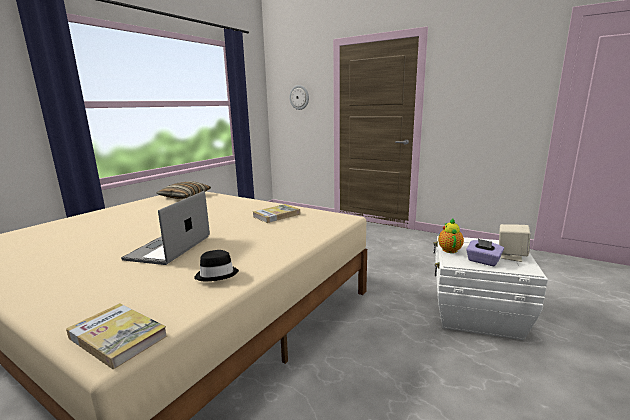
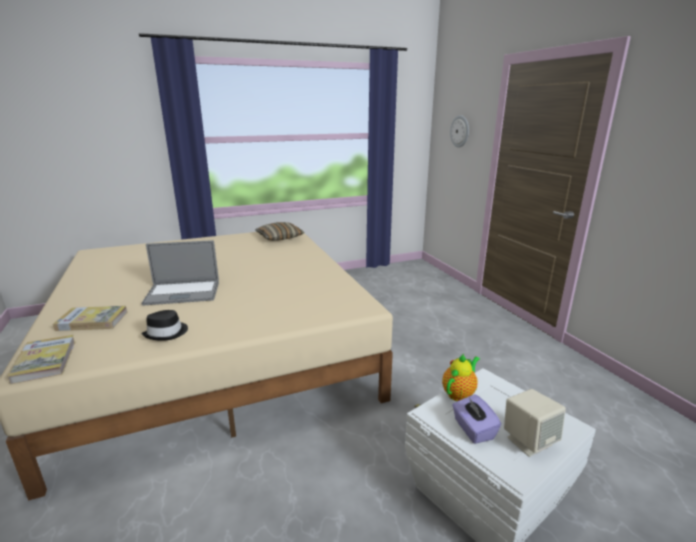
camera: 35 degrees right, 5 degrees up
(169, 248) = (182, 293): laptop -> laptop turned 150 degrees counterclockwise
(276, 215) = (311, 283): book -> book (92, 321)

